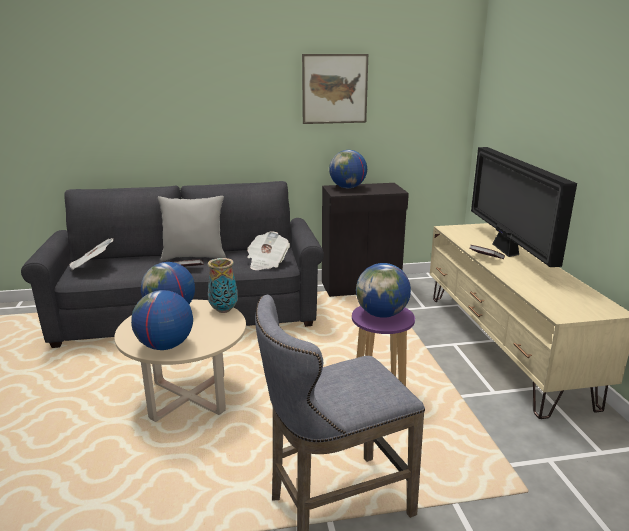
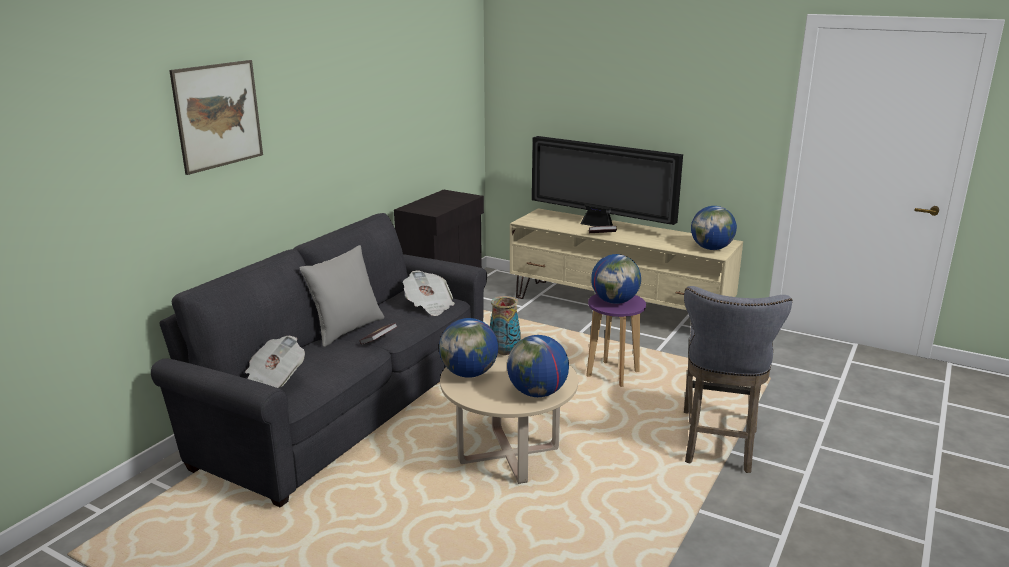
camera: 50 degrees left, 0 degrees up
(334, 89) = (393, 97): picture -> picture (218, 115)
(347, 187) = (423, 205): globe -> globe (711, 248)

